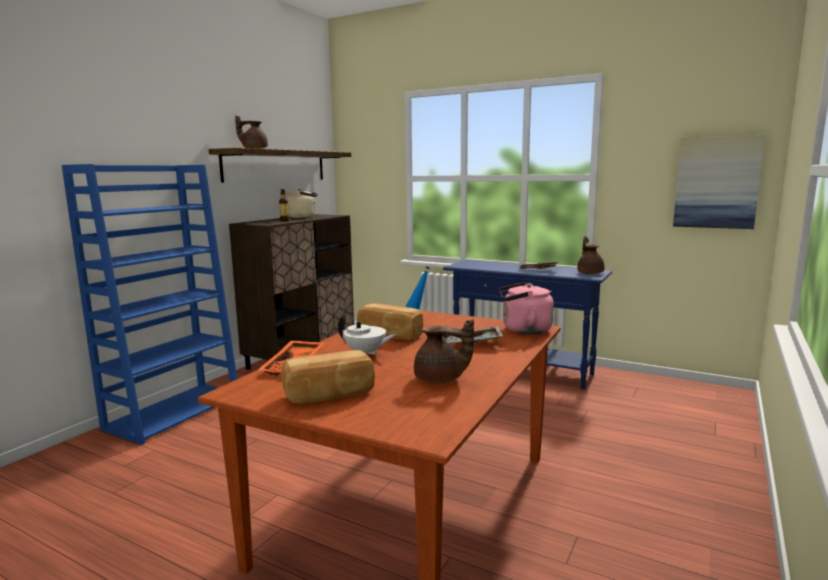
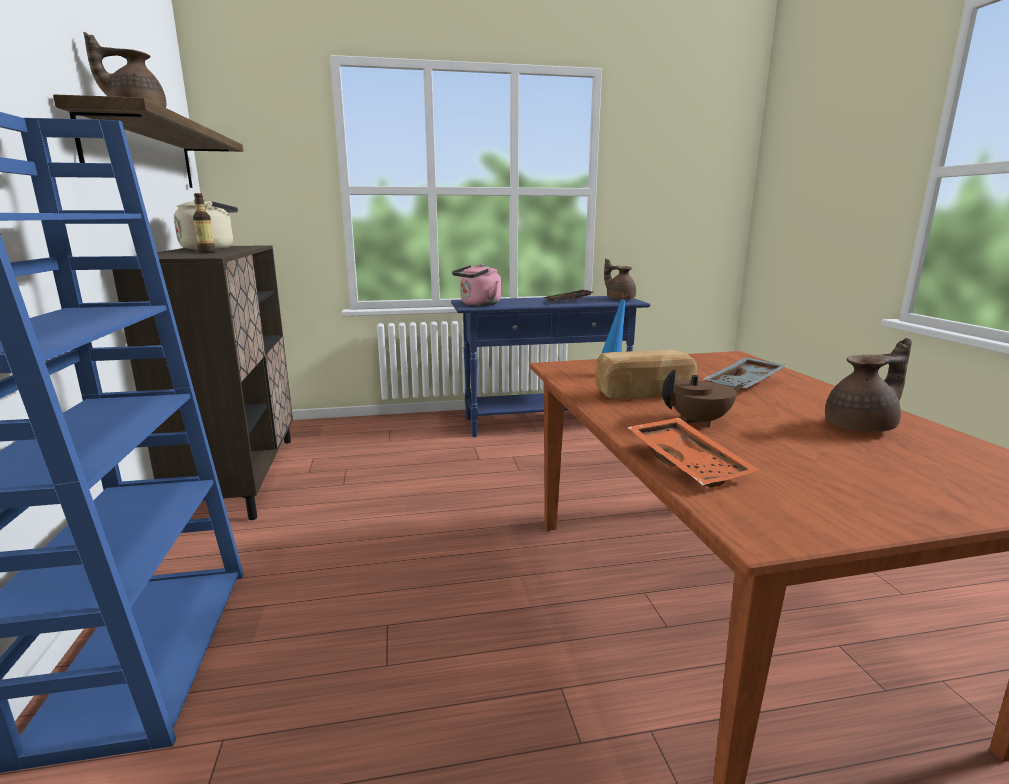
camera: 40 degrees left, 5 degrees up
(330, 395) = (859, 484): bread -> none
(366, 353) = (700, 421): white teapot -> brown teapot
(523, 330) = (731, 360): pink kettle -> pink kettle (478, 304)
(716, 182) = (704, 199): picture -> none

